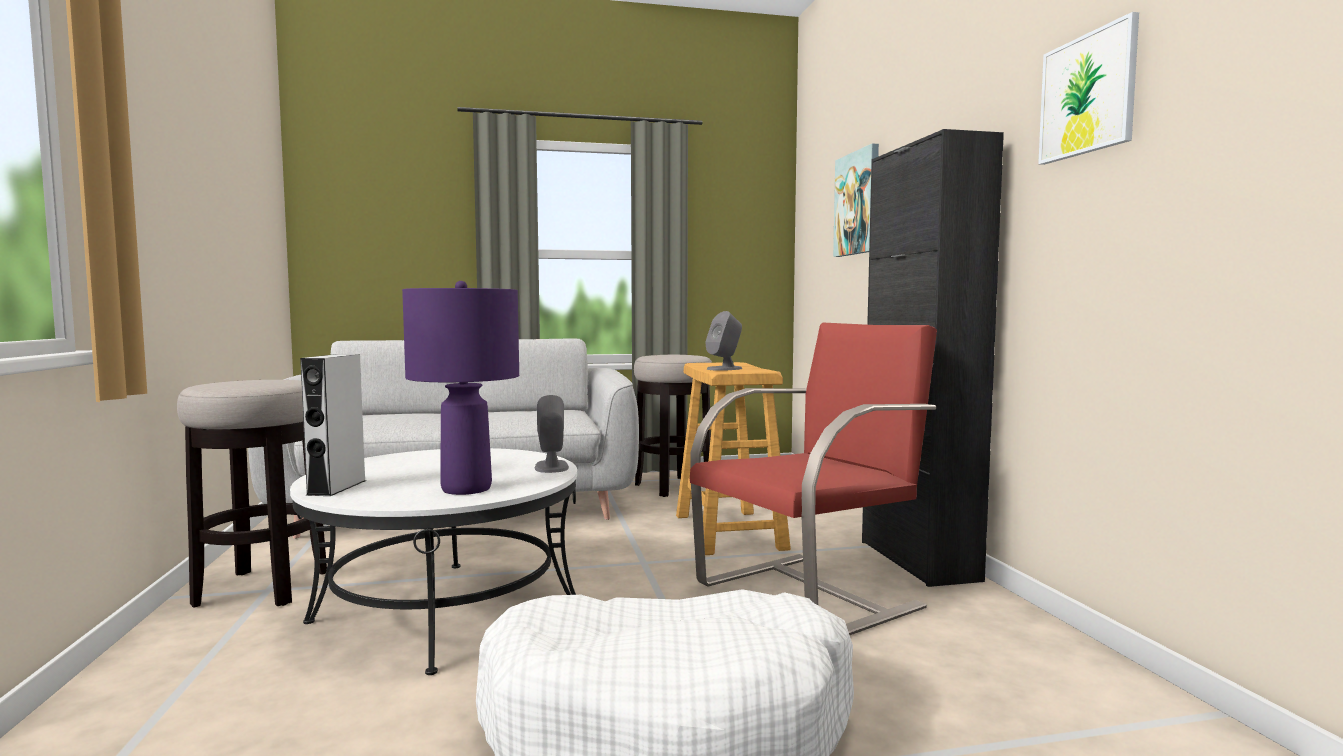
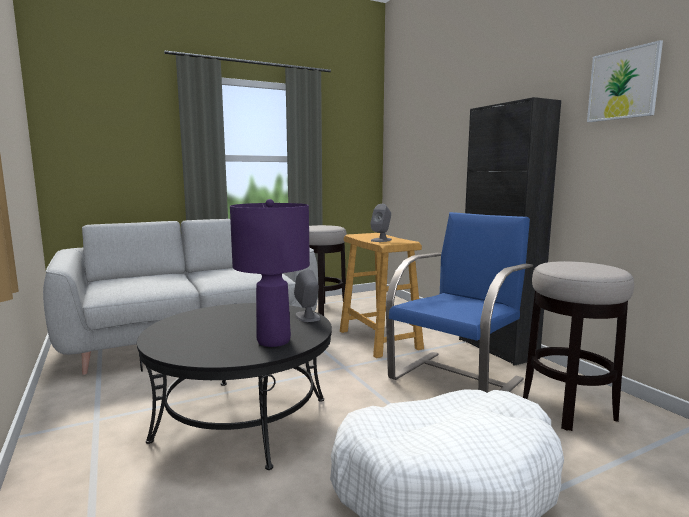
camera: 15 degrees left, 5 degrees up
(262, 588) = (91, 419): stool -> stool (568, 409)
(337, 487) = (178, 348): grey speaker -> none
(446, 610) = (242, 419): white coffee table -> black coffee table
(809, 595) = (456, 378): red armchair -> blue armchair
(857, 203) = (439, 131): picture -> none

